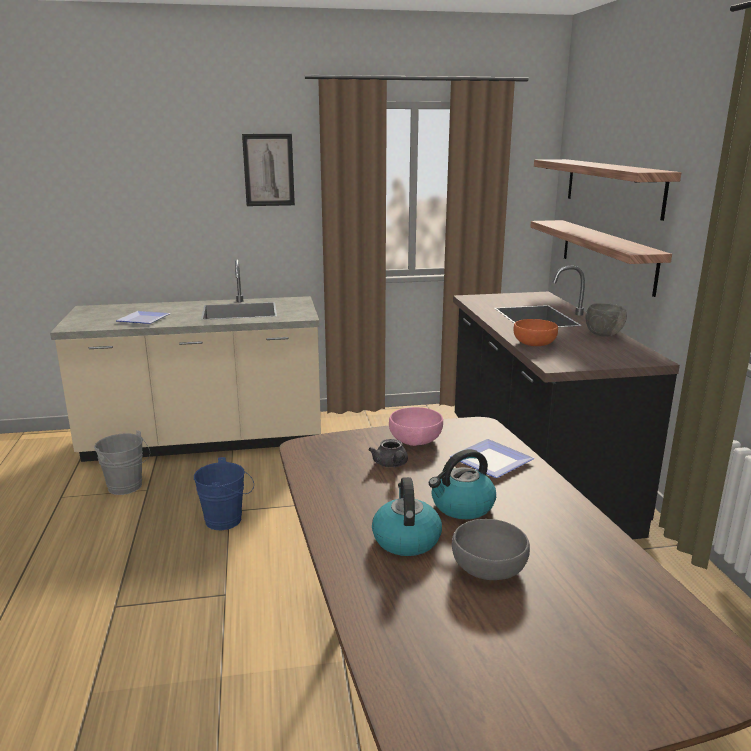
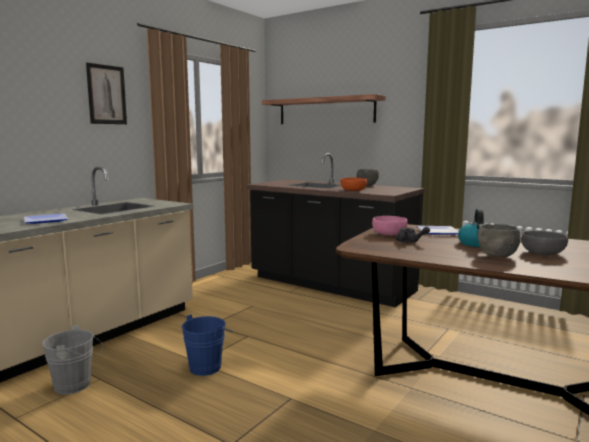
camera: 45 degrees left, 10 degrees down
(406, 539) = (497, 256): kettle -> grey bowl
(606, 255) = (327, 150): shelf -> none

